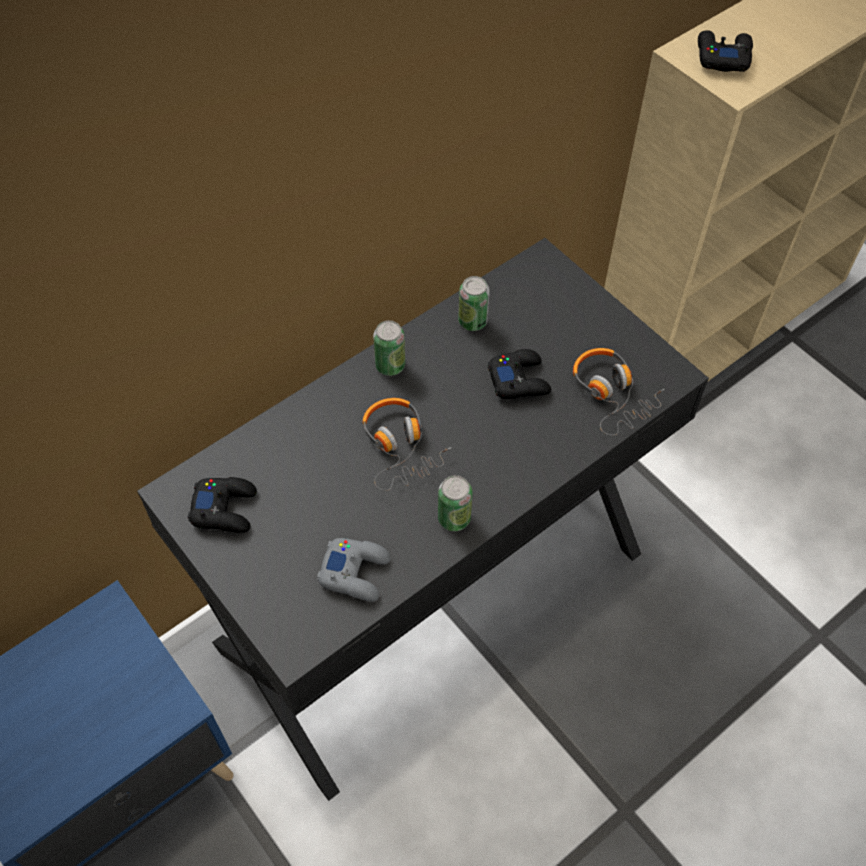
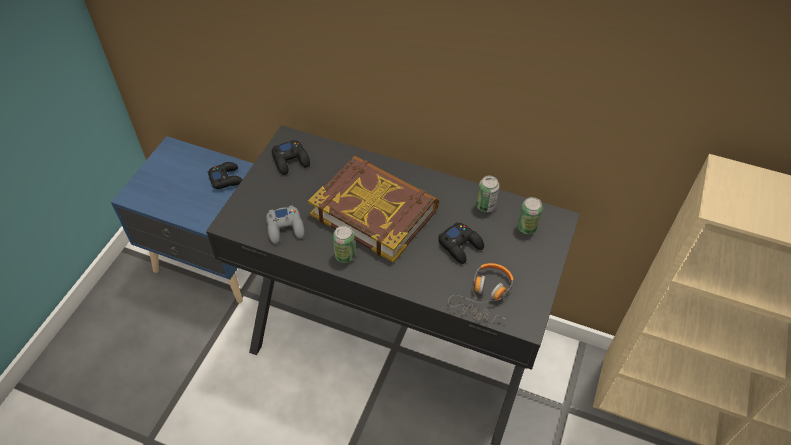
camera: 60 degrees right, 5 degrees down
(390, 365) = (425, 183): can -> can (526, 227)
(399, 447) = (374, 211): headphones -> book
(722, 57) = (742, 190): black game controller -> black game controller (226, 178)

